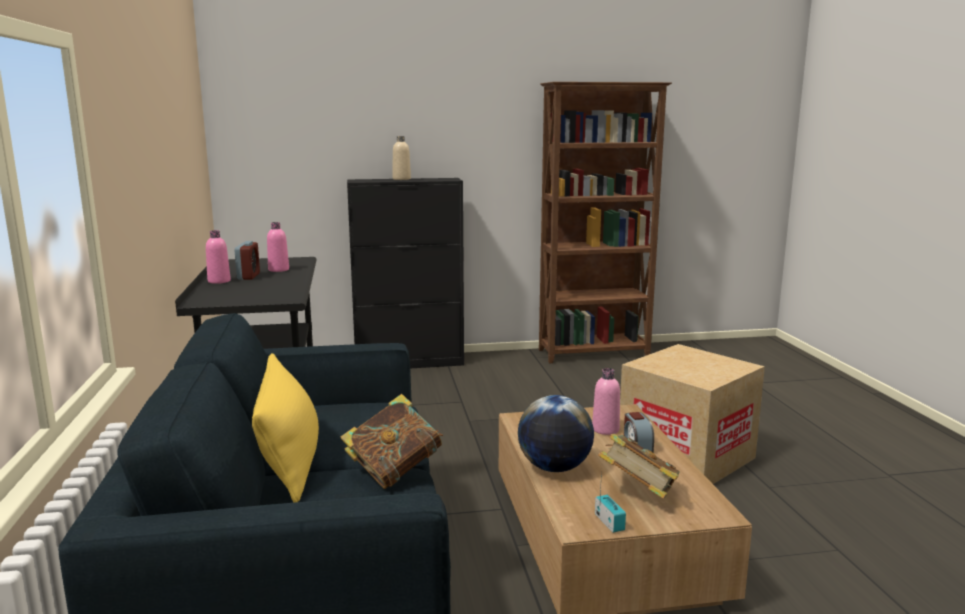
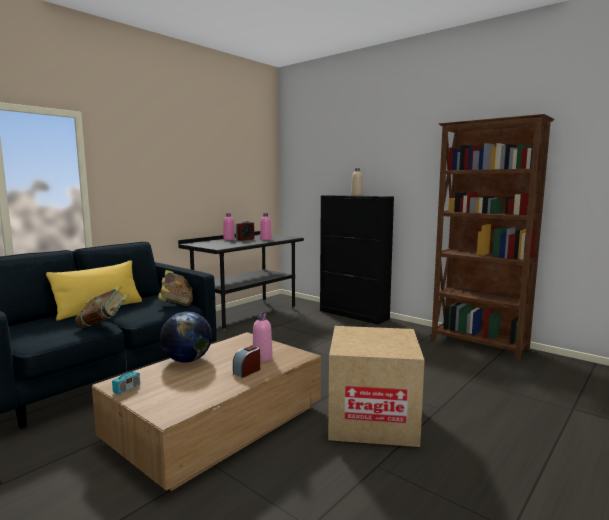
camera: 50 degrees right, 5 degrees down
(638, 493) = (176, 387): book -> book (177, 303)

